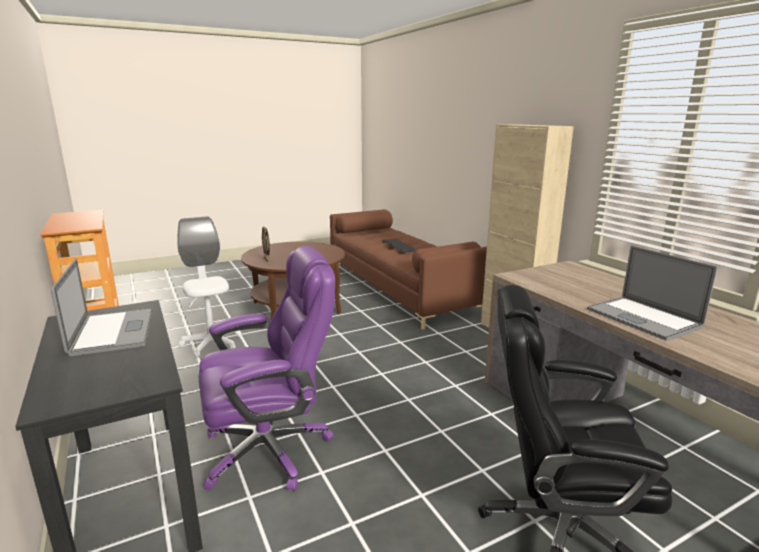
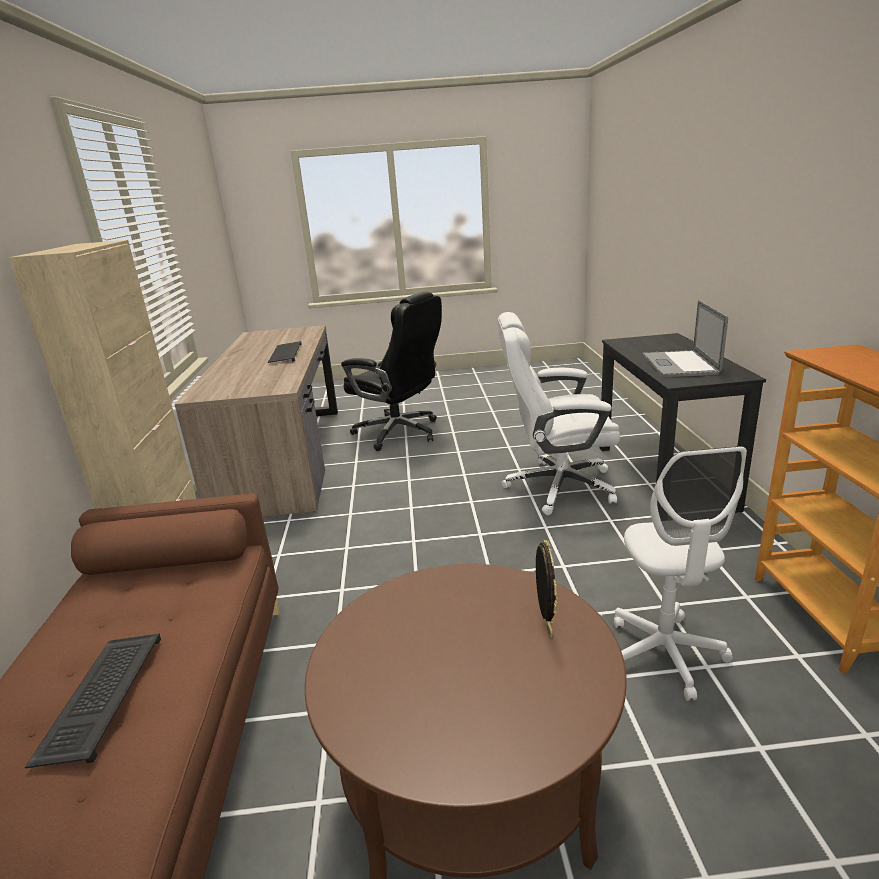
camera: 155 degrees left, 5 degrees up
(270, 449) = (557, 486): purple office chair -> white office chair
(642, 318) = (285, 354): laptop -> keyboard

